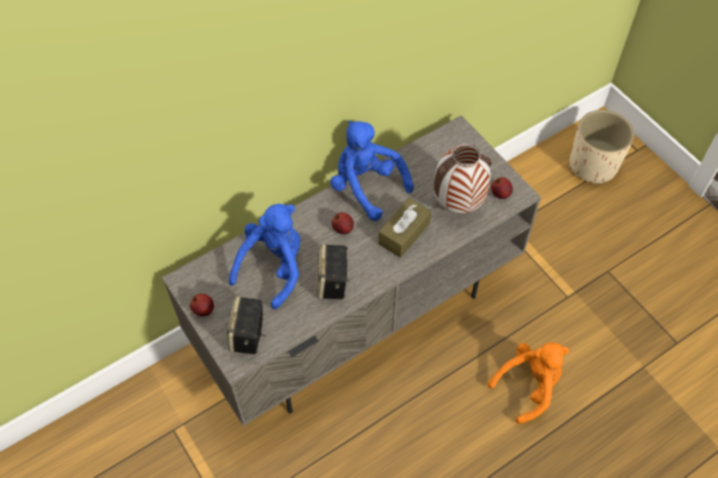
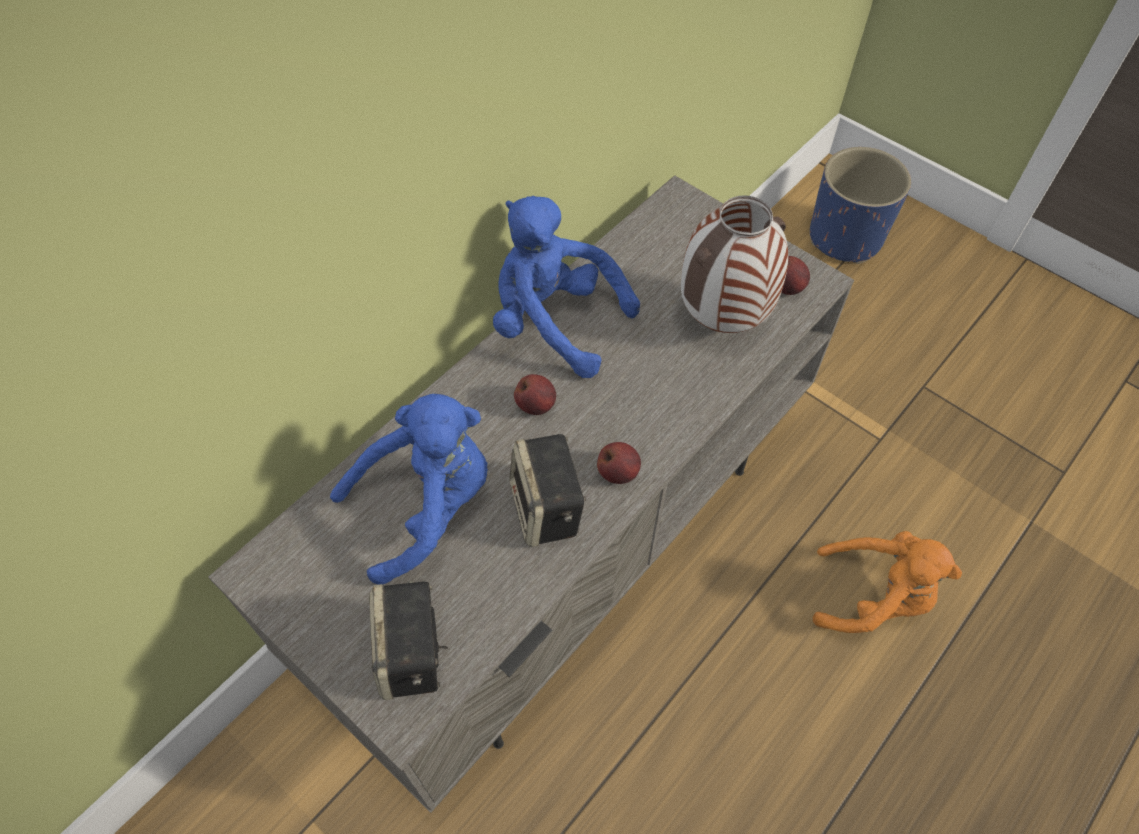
camera: 15 degrees left, 0 degrees up
(204, 310) = (309, 623): apple -> apple (618, 472)
(273, 267) = (427, 506): blue plush toy -> blue plush toy turned 45 degrees clockwise
(404, 233) = (647, 389): brown tissue box -> none
(529, 386) = (873, 597): orange plush toy -> orange plush toy turned 60 degrees clockwise
(593, 165) = (845, 237): beige planter -> blue planter

